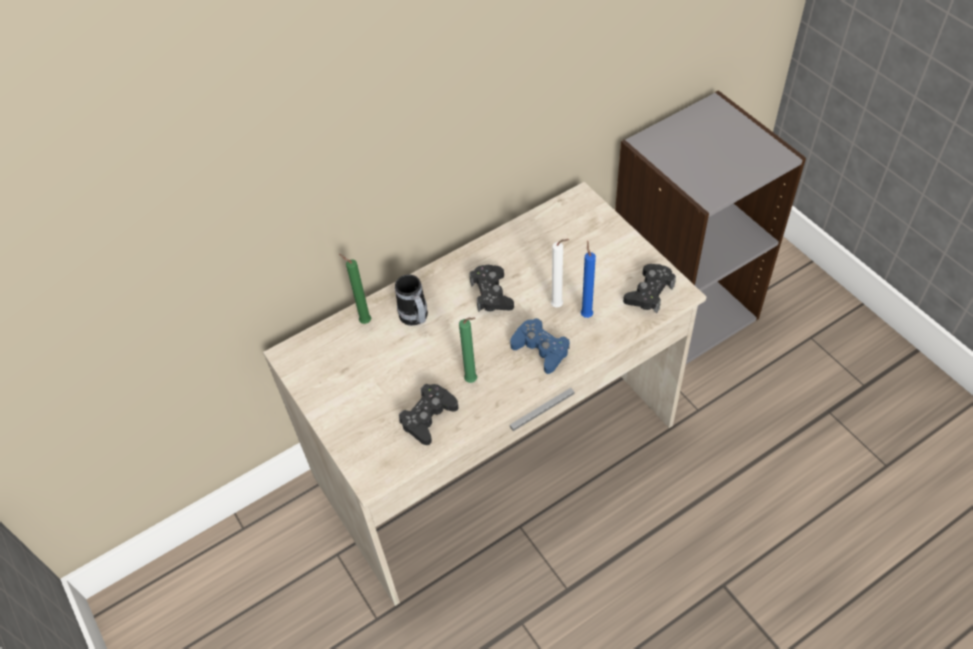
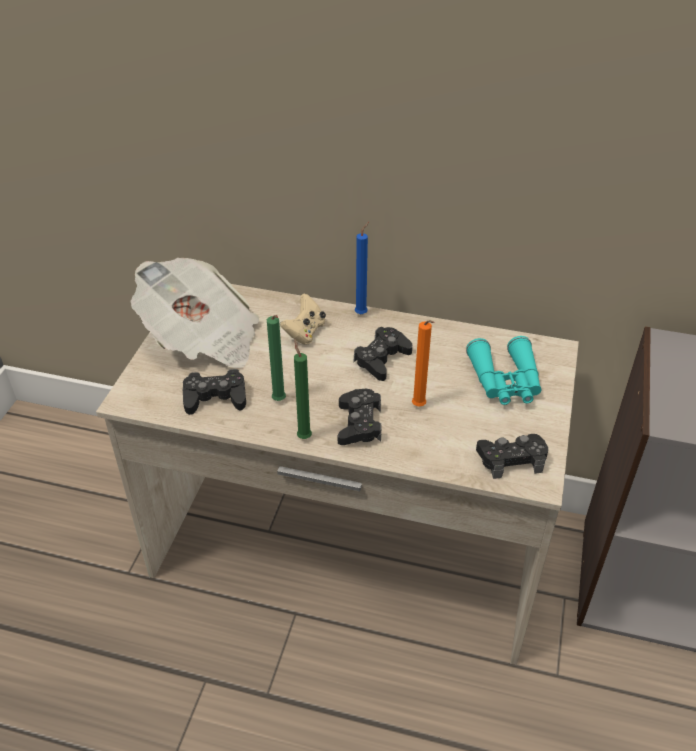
camera: 45 degrees right, 10 degrees down
(352, 386) = (202, 338): none -> newspaper
(363, 321) = (271, 307): green candle -> green candle (303, 436)
(415, 319) = (305, 332): mug -> beige game controller
(541, 349) = (359, 424): blue game controller -> black game controller
(558, 306) = (420, 407): white candle -> orange candle
(581, 245) = (505, 381): none -> turquoise binoculars
(586, 314) = (433, 430): blue candle -> blue candle (362, 313)

